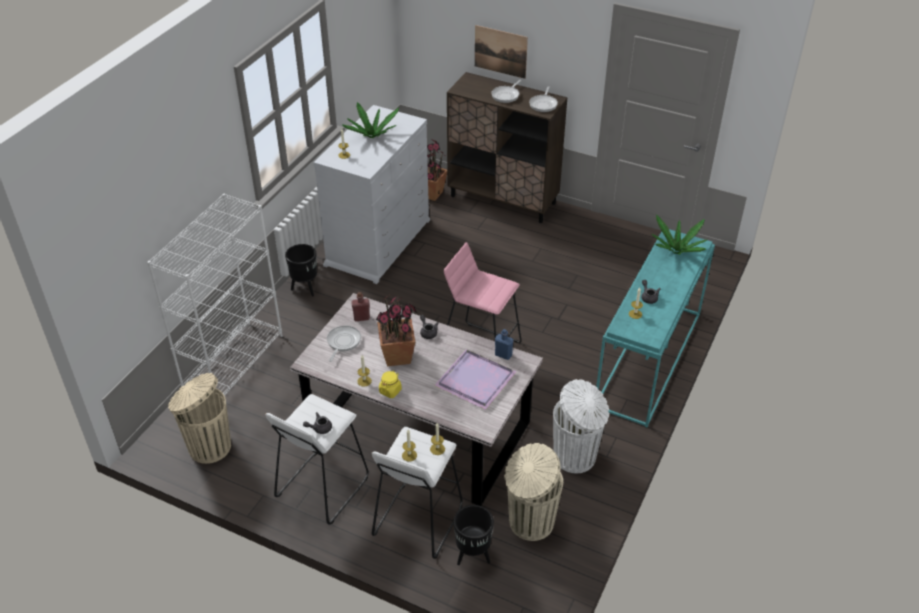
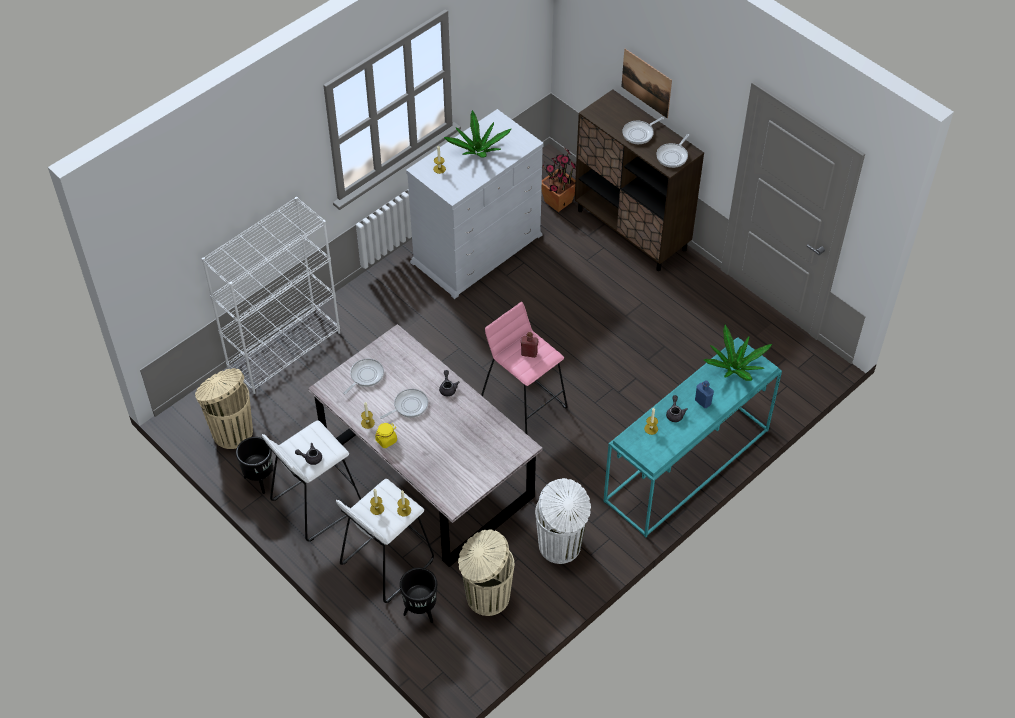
camera: 20 degrees right, 10 degrees up
(305, 289) = (382, 285): black planter -> black planter (259, 481)
(361, 318) = (393, 354): red bottle -> red bottle (529, 353)
(398, 356) = (409, 406): potted plant -> frying pan
(474, 381) = (466, 452): purple tray -> none
(503, 355) = (506, 433): blue bottle -> blue bottle (703, 402)

